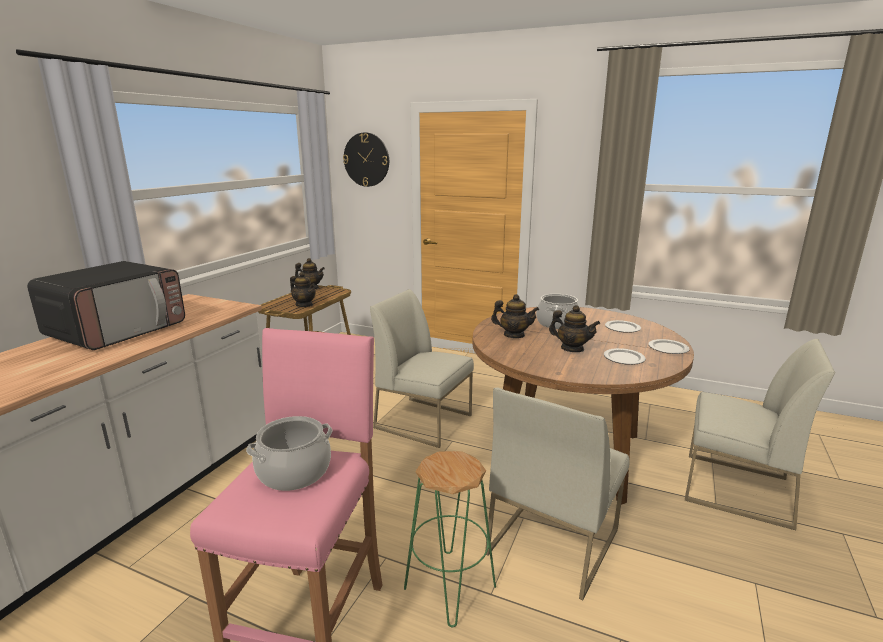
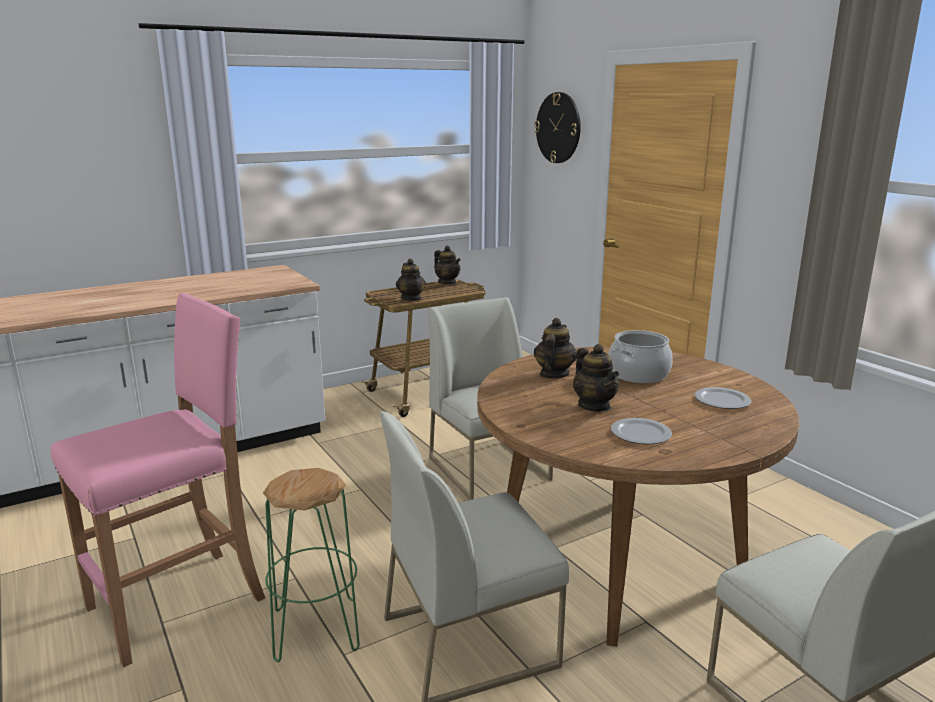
camera: 35 degrees right, 0 degrees up
(118, 331) = (180, 286): microwave -> none
(294, 471) = (154, 433): cooking pot -> none
(514, 335) = (553, 374): teapot -> teapot turned 120 degrees counterclockwise
(668, 348) = (735, 440): plate -> none

